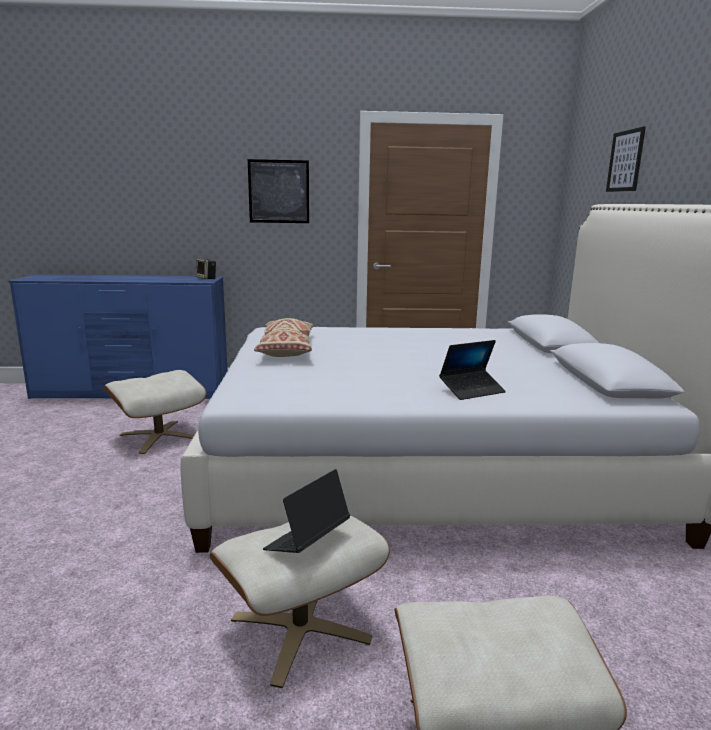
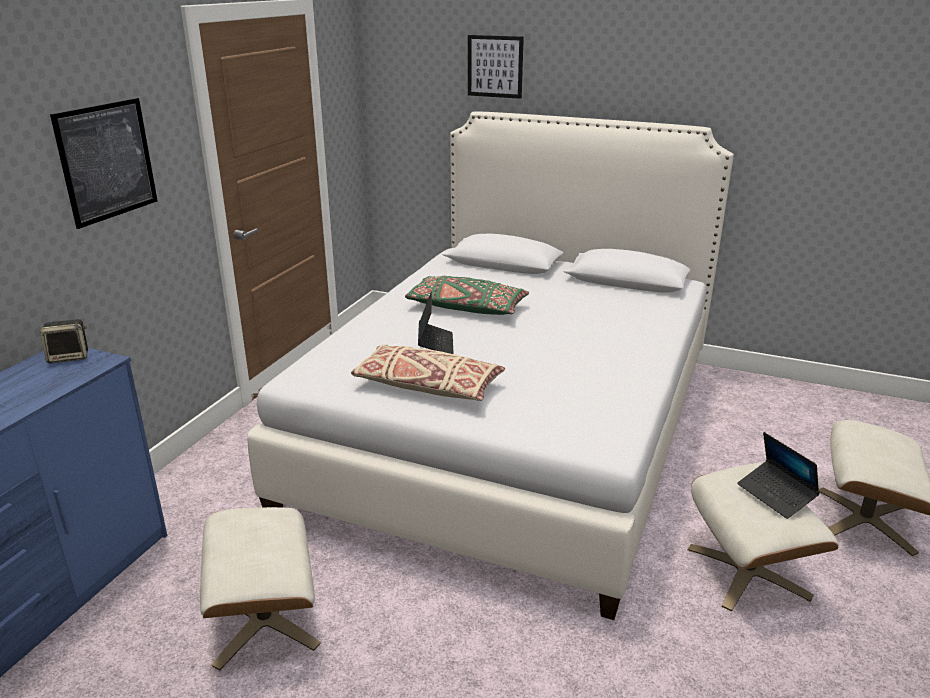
camera: 65 degrees left, 10 degrees up
(431, 343) = (466, 308): none -> green pillow
(472, 390) = (631, 332): laptop -> laptop (435, 344)

